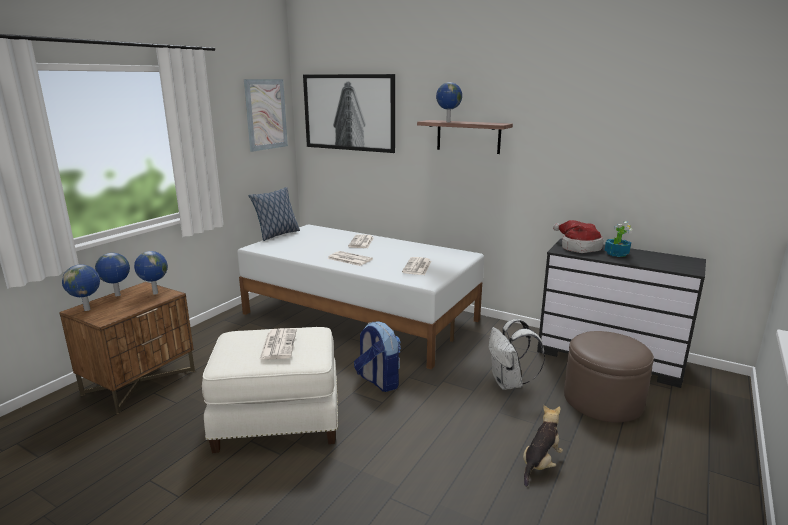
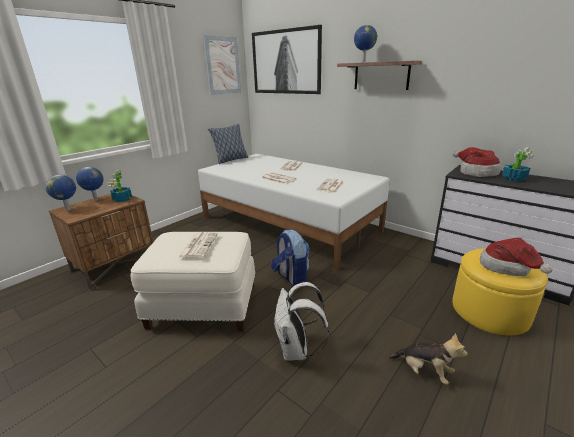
camera: 10 degrees right, 5 degrees up
(155, 293) = (122, 199): globe -> potted plant
(509, 383) = (402, 288): white backpack -> white backpack (297, 350)
(540, 464) = (424, 371): plush toy -> plush toy turned 75 degrees clockwise
(602, 400) = (489, 311): brown ottoman -> yellow ottoman
(615, 349) = (508, 268): none -> hat

